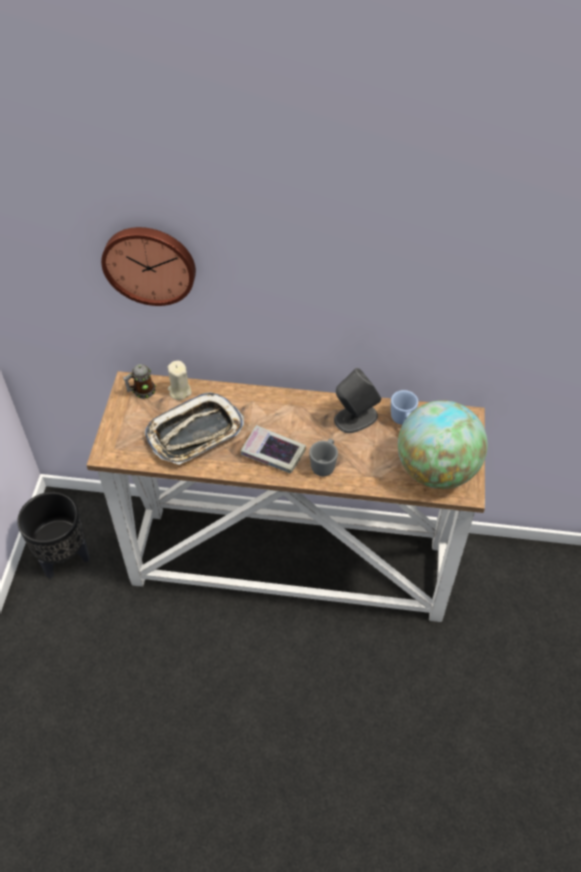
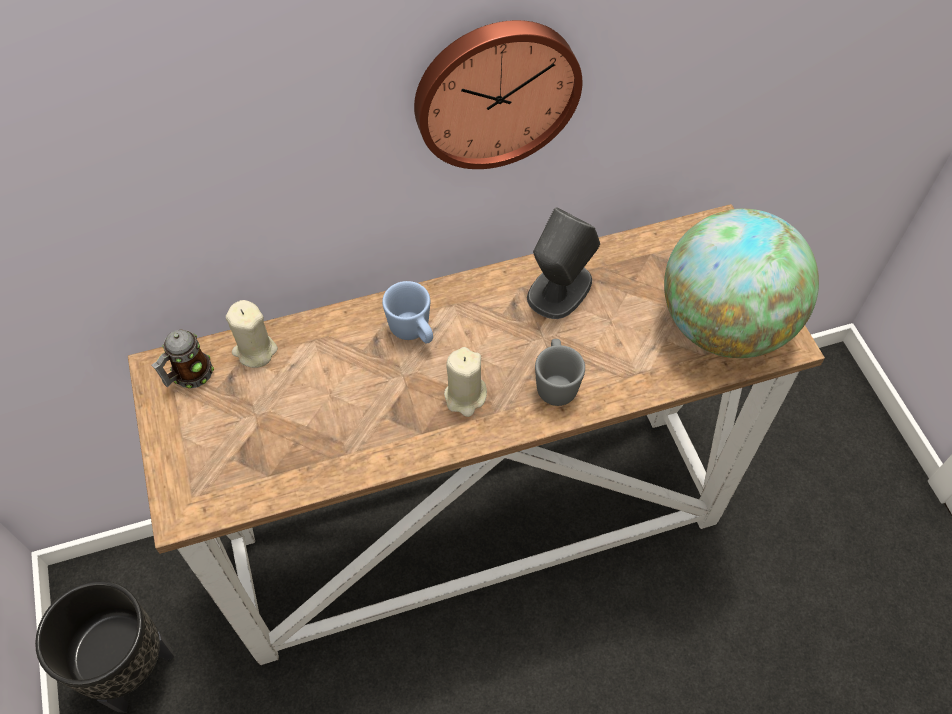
camera: 25 degrees left, 5 degrees up
(150, 264) = (141, 141): wall clock -> wall clock (495, 92)
(195, 434) = (320, 414): tray -> none
(273, 453) = (465, 396): book -> beige candle
(403, 421) = (631, 267): blue mug -> blue mug (413, 332)

